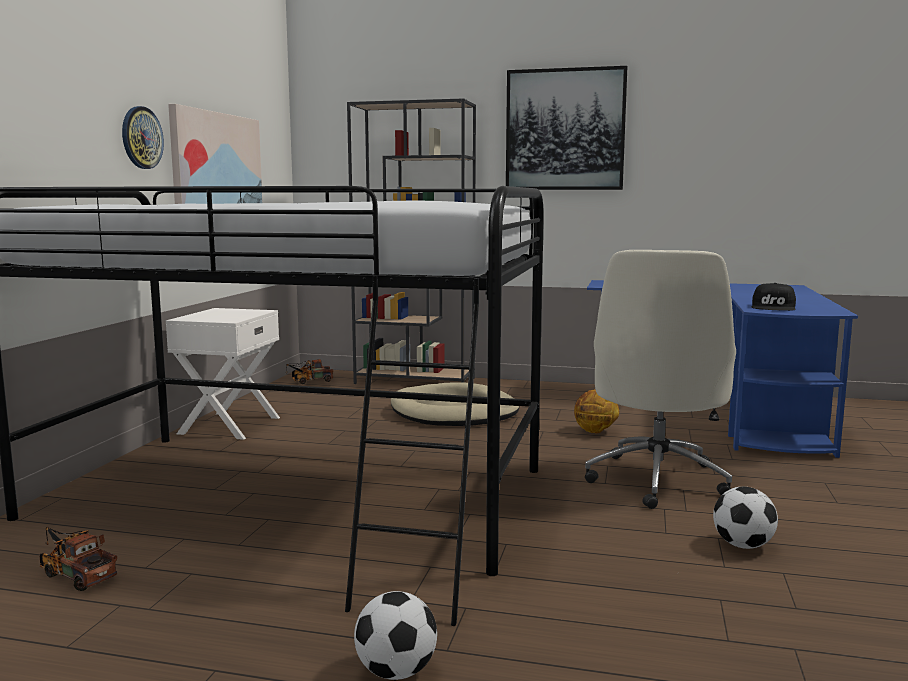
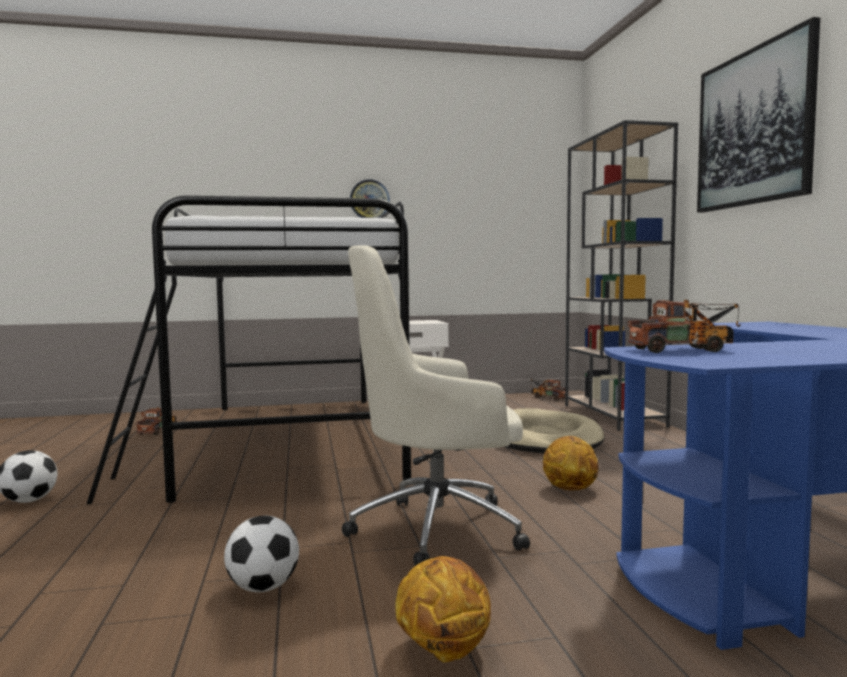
camera: 65 degrees right, 5 degrees down
(216, 166) = (458, 216): picture -> none
(774, 307) = (685, 350): black cap -> toy truck
(839, 508) = (443, 650): none -> basketball

